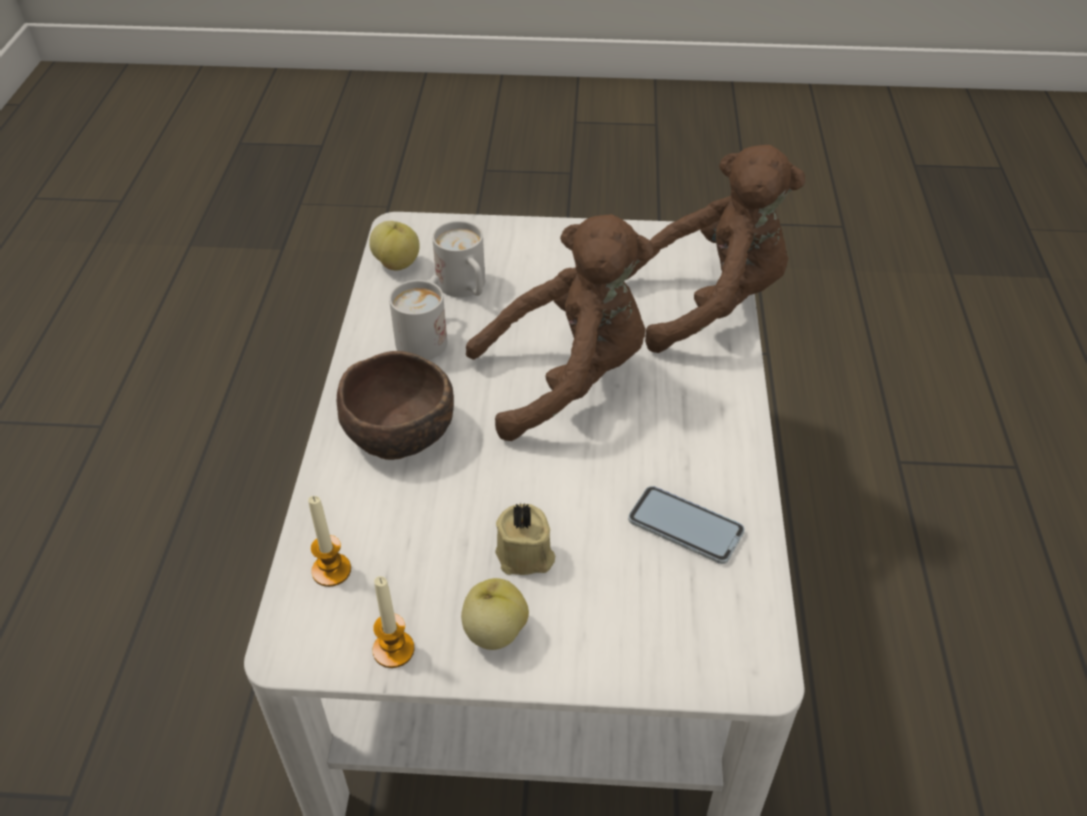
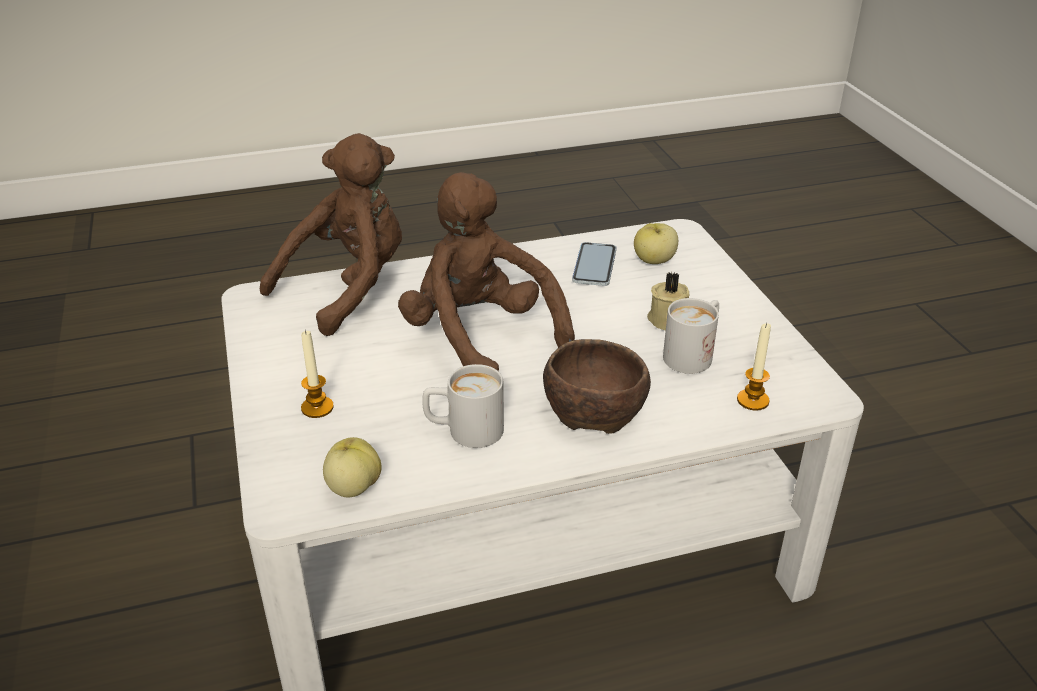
camera: 110 degrees left, 10 degrees down
(393, 650) = (784, 353): candle -> candle (317, 408)
(466, 288) = (379, 425): white mug -> white mug (693, 354)
(494, 631) = (734, 318): apple -> apple (654, 261)
(709, 303) = (349, 288): brown plush toy -> brown plush toy turned 75 degrees clockwise

